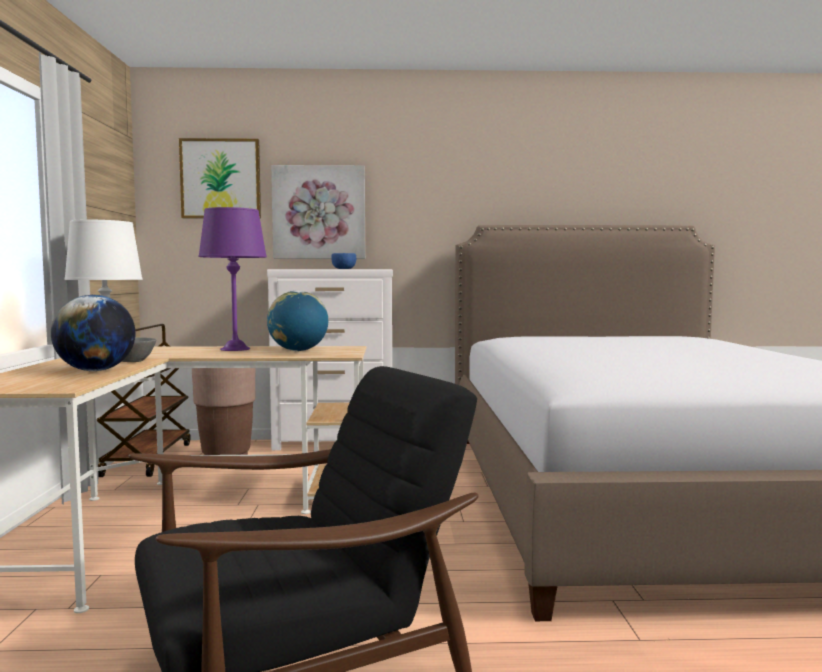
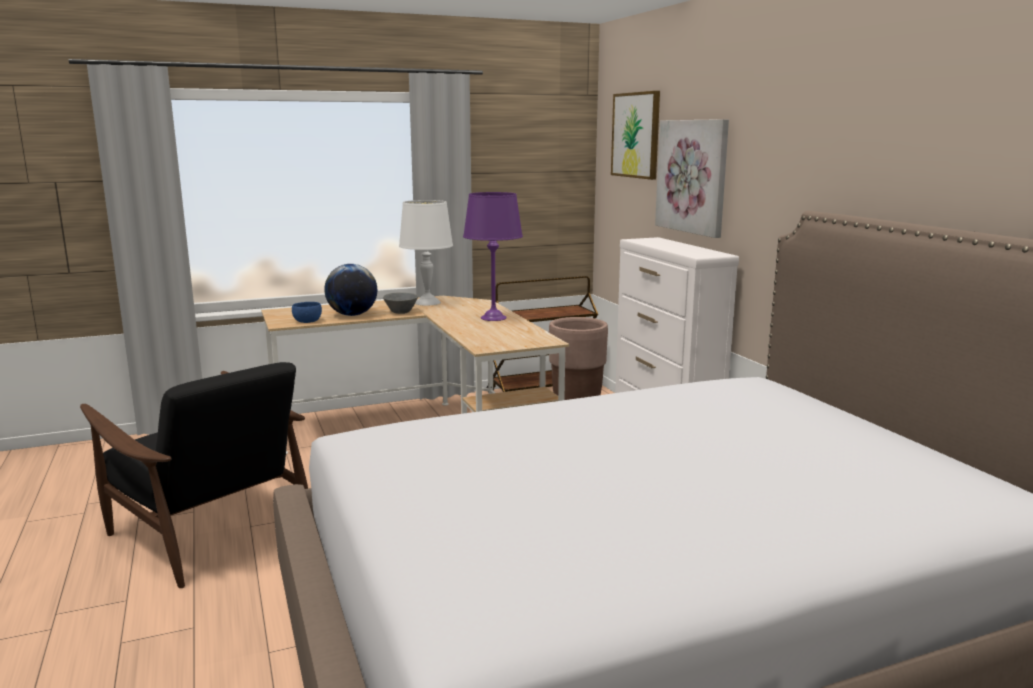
camera: 70 degrees right, 10 degrees up
(298, 351) = (500, 333): globe -> none
(344, 269) = (678, 249): blue bowl -> blue bowl (307, 321)

